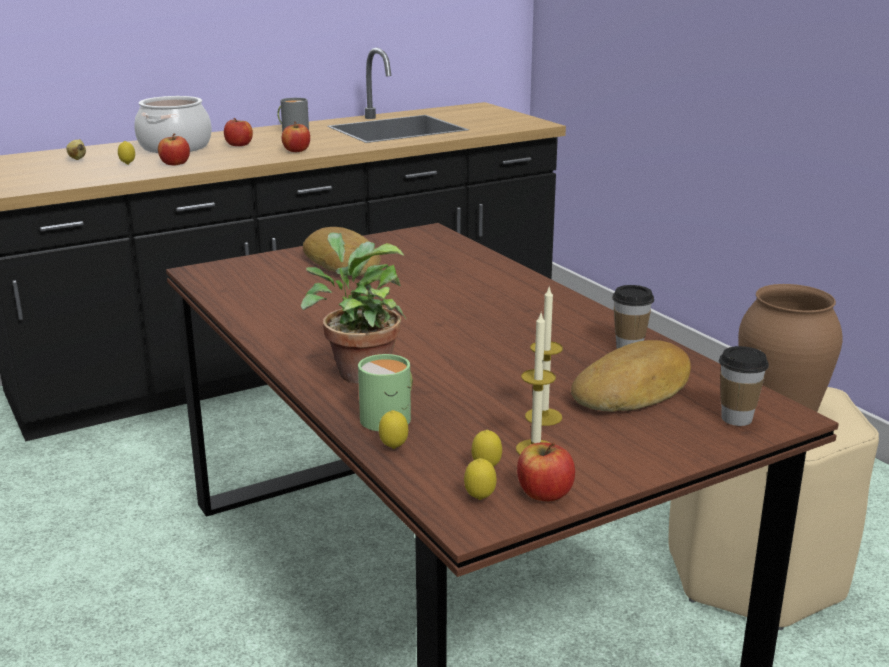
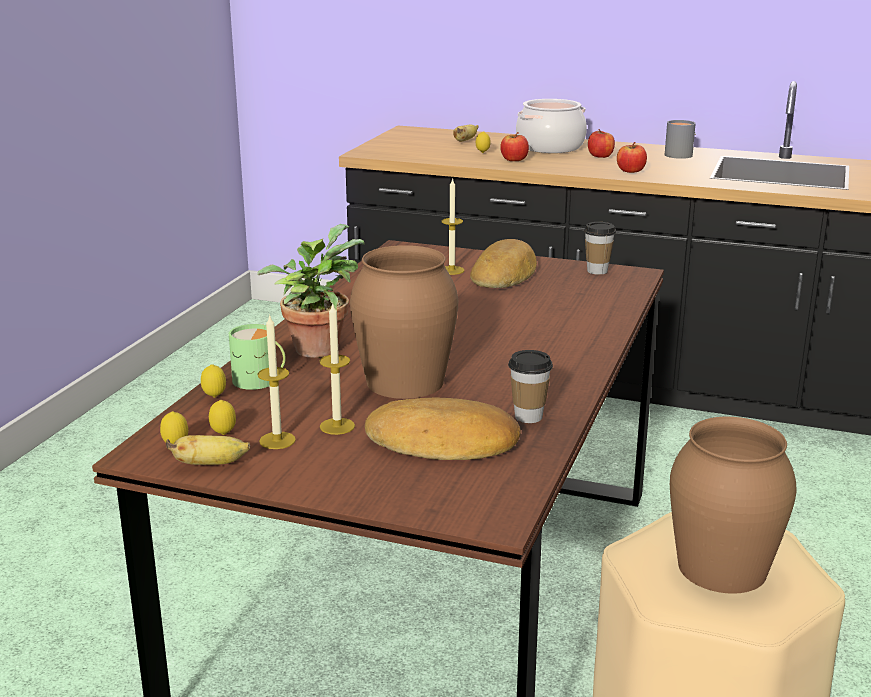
camera: 50 degrees right, 0 degrees up
(294, 273) = (451, 270): none -> candle
(497, 364) = (405, 382): none -> brown vase
(544, 493) = (211, 464): apple -> banana
(736, 418) = (453, 499): cup -> cup (597, 271)

